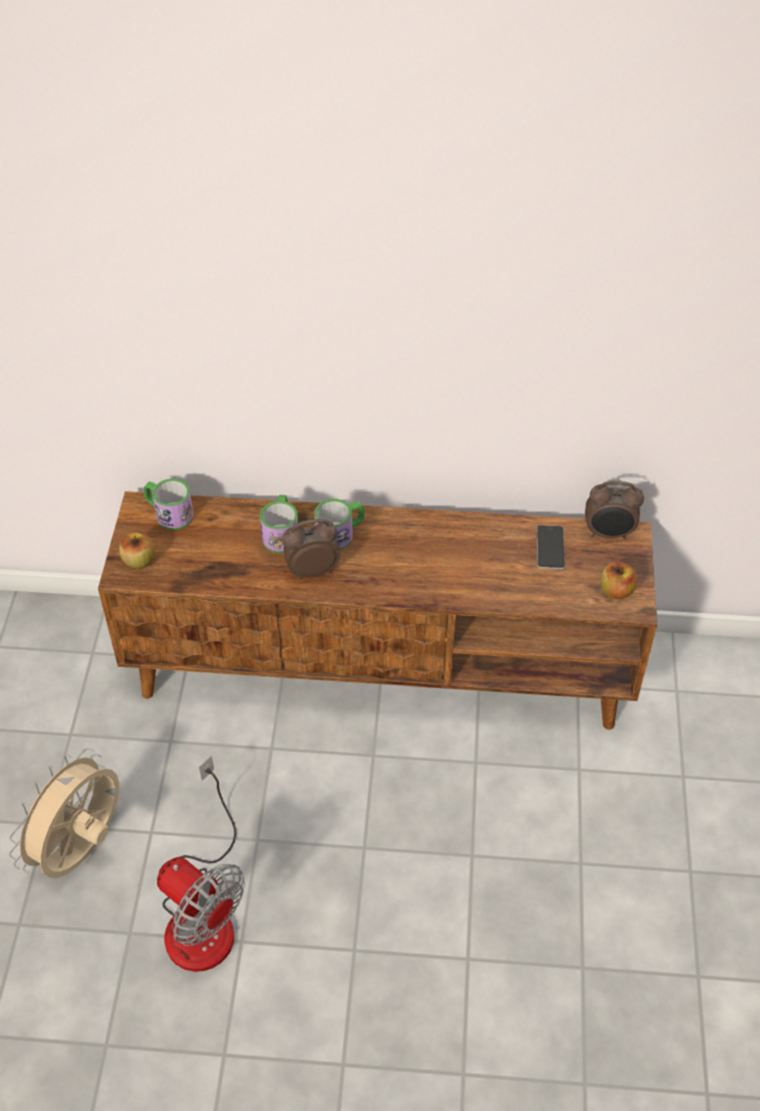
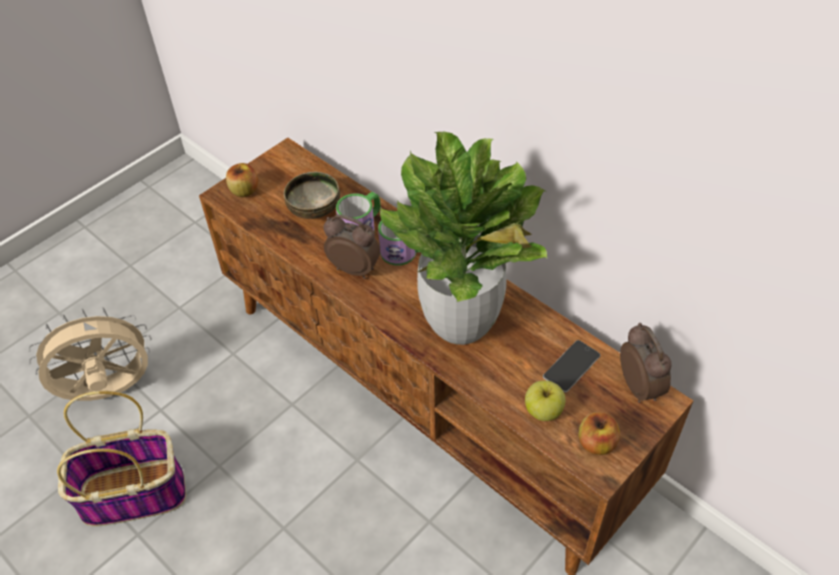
camera: 40 degrees right, 0 degrees up
(169, 513) = (299, 168): mug -> none
(203, 912) = (135, 493): fan -> basket
(224, 542) = (315, 210): none -> bowl
(442, 564) = (461, 324): none -> potted plant
(561, 591) = (543, 410): none -> apple
(608, 534) = (640, 386): alarm clock -> alarm clock turned 150 degrees counterclockwise

